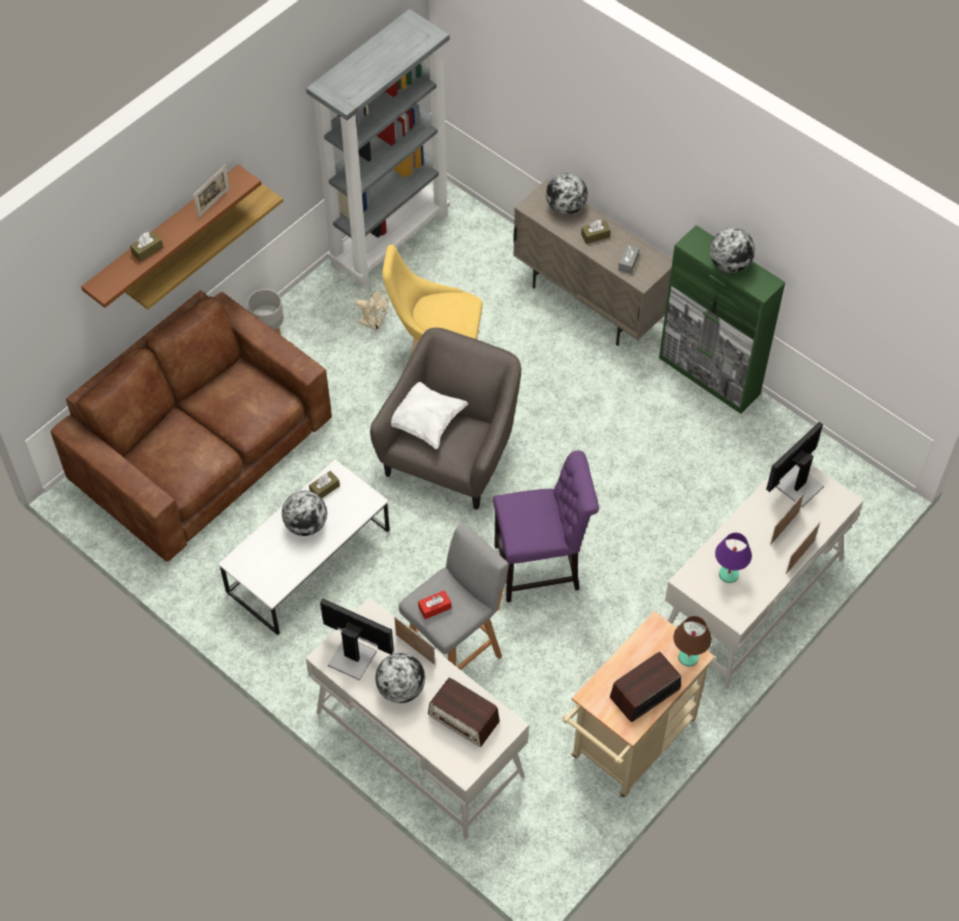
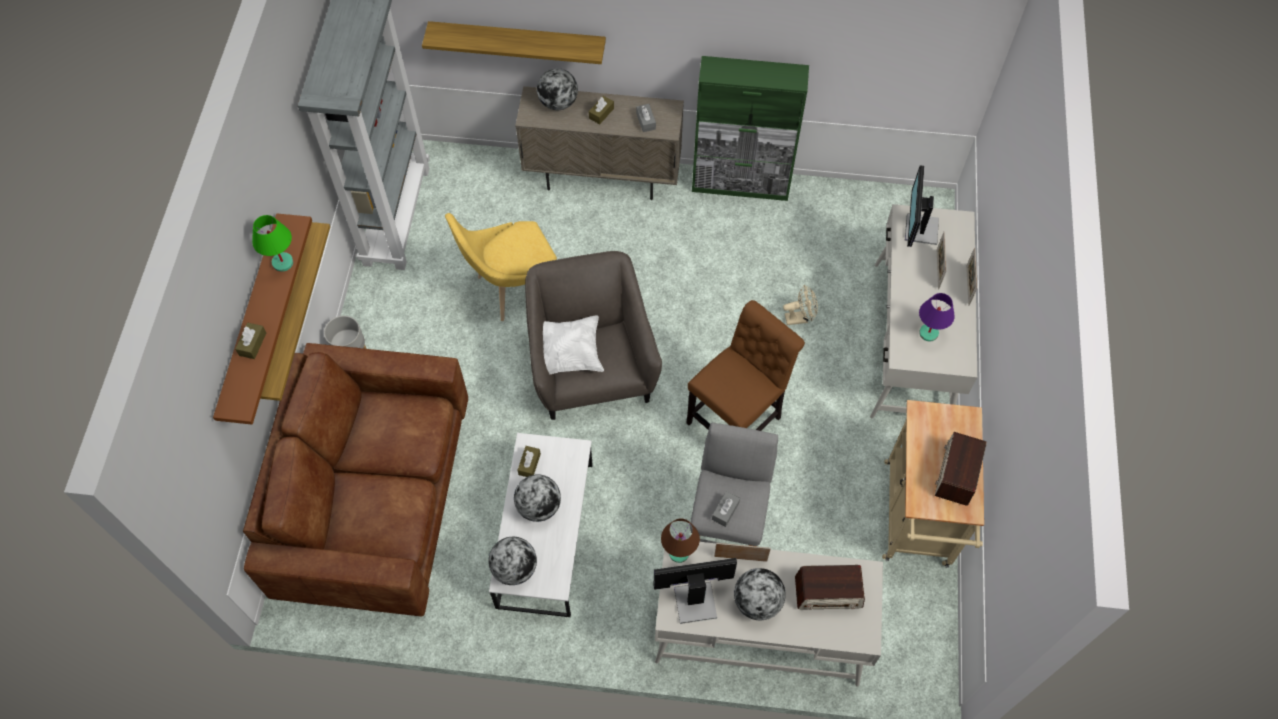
camera: 35 degrees left, 5 degrees up
(214, 203) = (282, 262): picture frame -> green table lamp
(374, 324) = (439, 295): beige fan -> beige fan (799, 318)
(434, 607) = (725, 511): red tissue box -> grey tissue box
(542, 567) = (737, 418): purple chair -> brown chair
(551, 132) = (518, 40): none -> shelf
(688, 657) = (963, 422): brown table lamp -> brown table lamp (678, 553)
(729, 264) = (755, 74): globe -> globe (514, 568)

